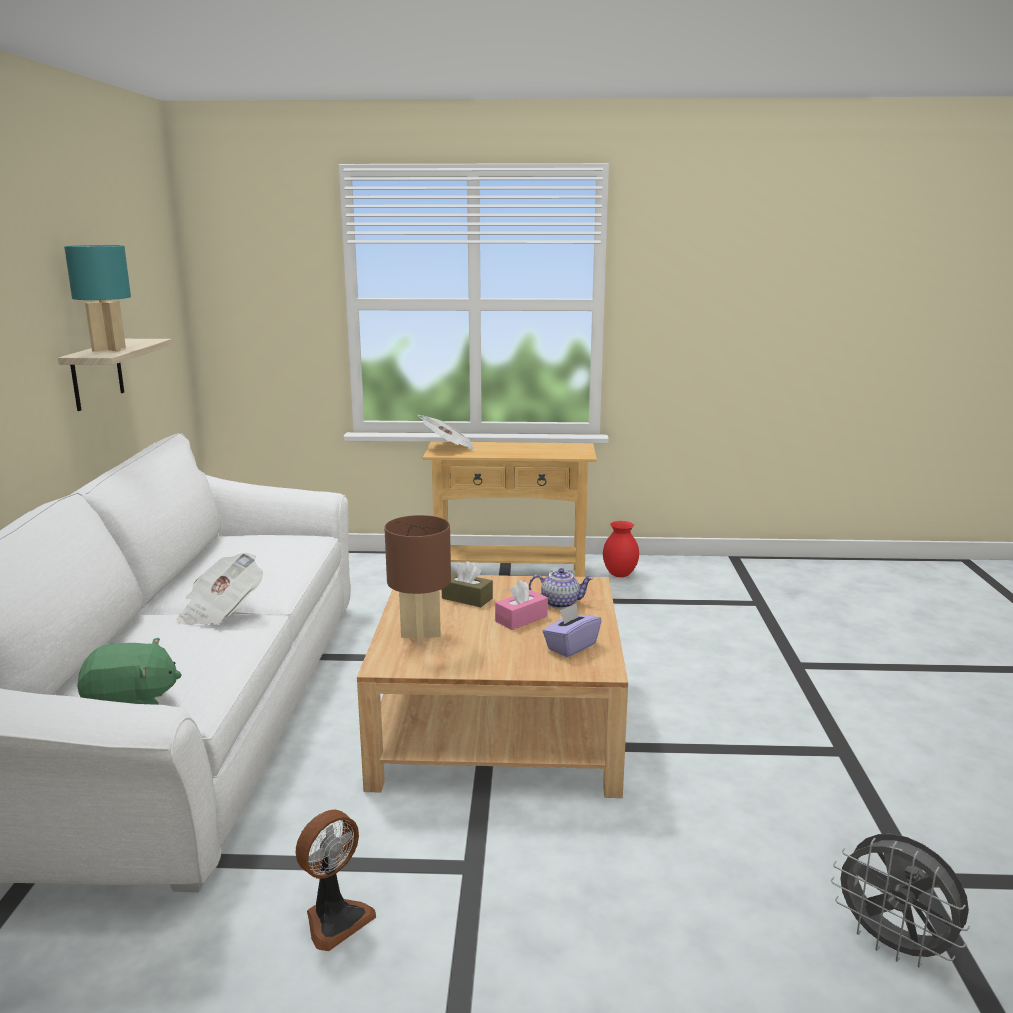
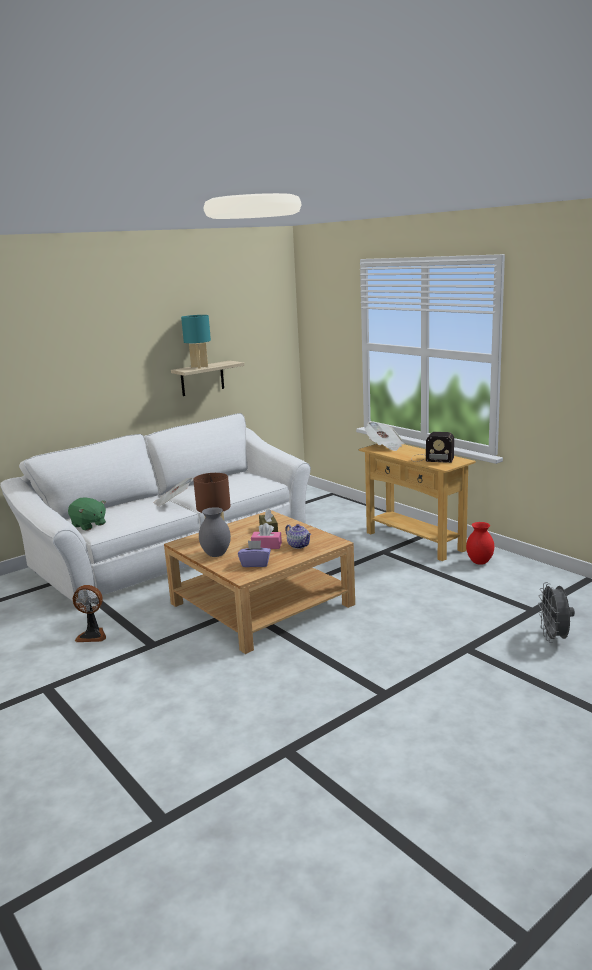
camera: 50 degrees right, 0 degrees up
(485, 657) = (216, 554): none -> grey vase
(543, 450) = (430, 458): none -> radio
(894, 946) = (221, 758): grey fan -> grey fan (554, 638)

